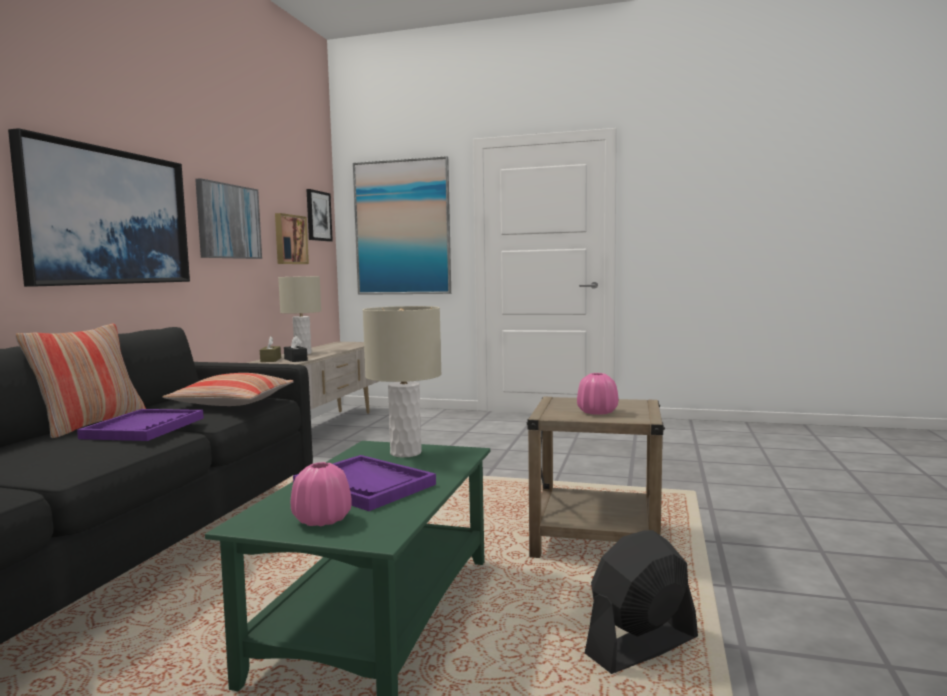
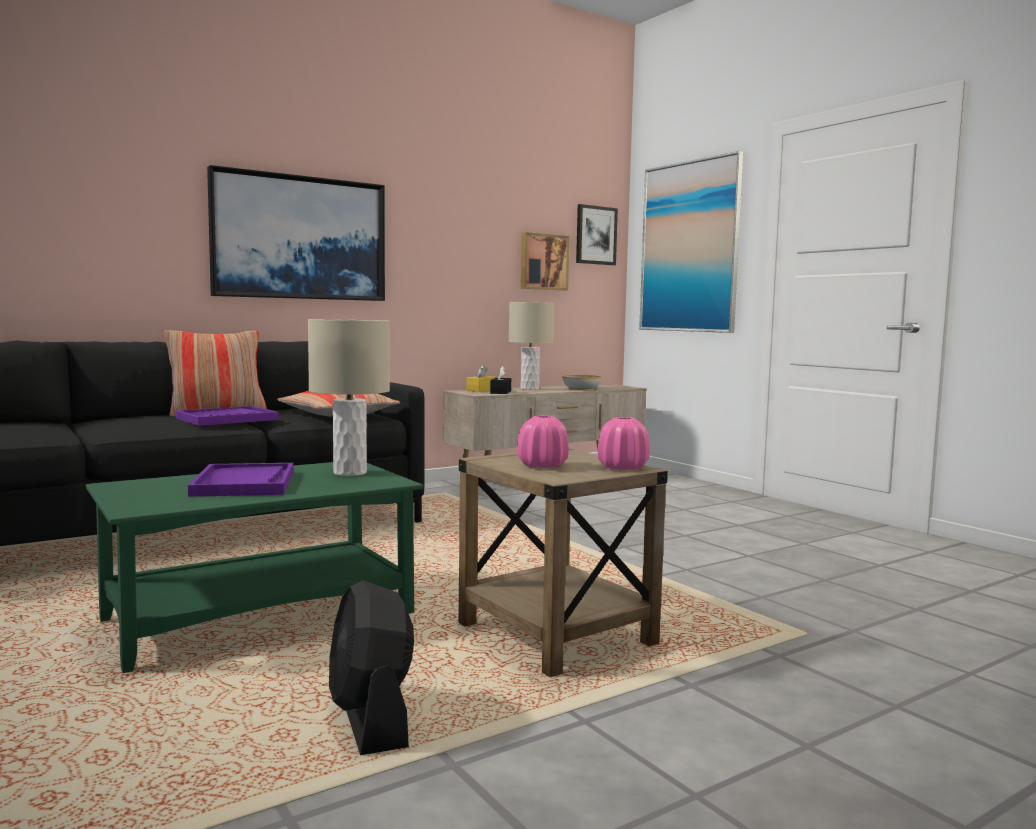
camera: 40 degrees right, 0 degrees up
(228, 221) = (450, 242): picture -> none
(270, 360) = (481, 390): brown tissue box -> yellow tissue box
(322, 520) = (150, 493): pink vase -> pink vase (622, 467)
(339, 348) = (581, 388): none -> bowl
(641, 647) = (371, 720): black fan -> black fan turned 120 degrees counterclockwise

